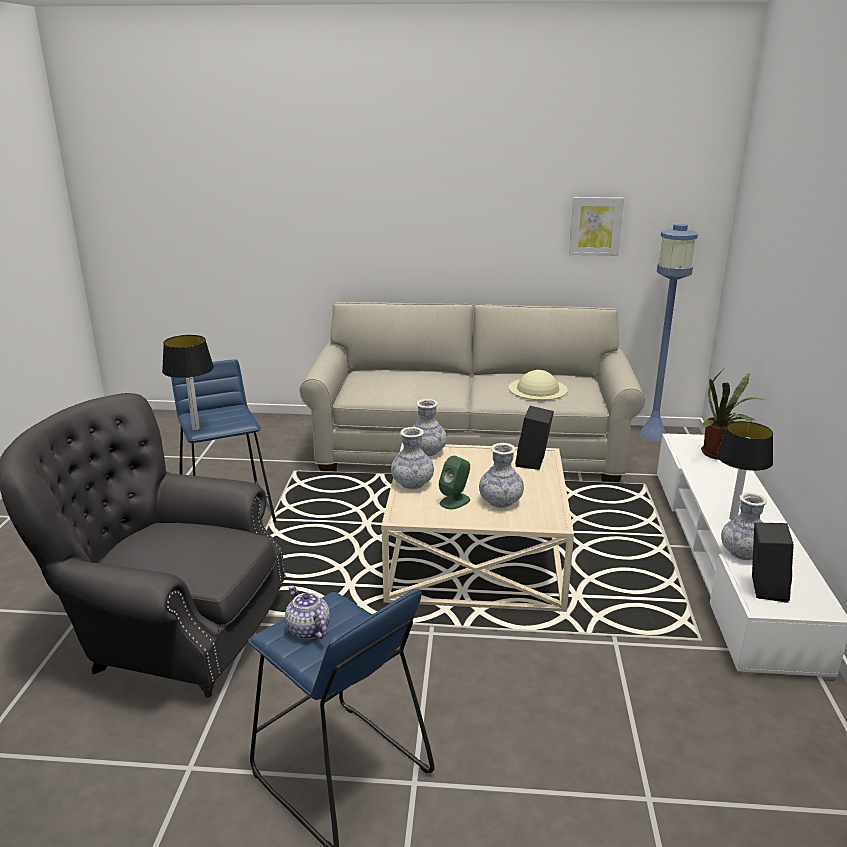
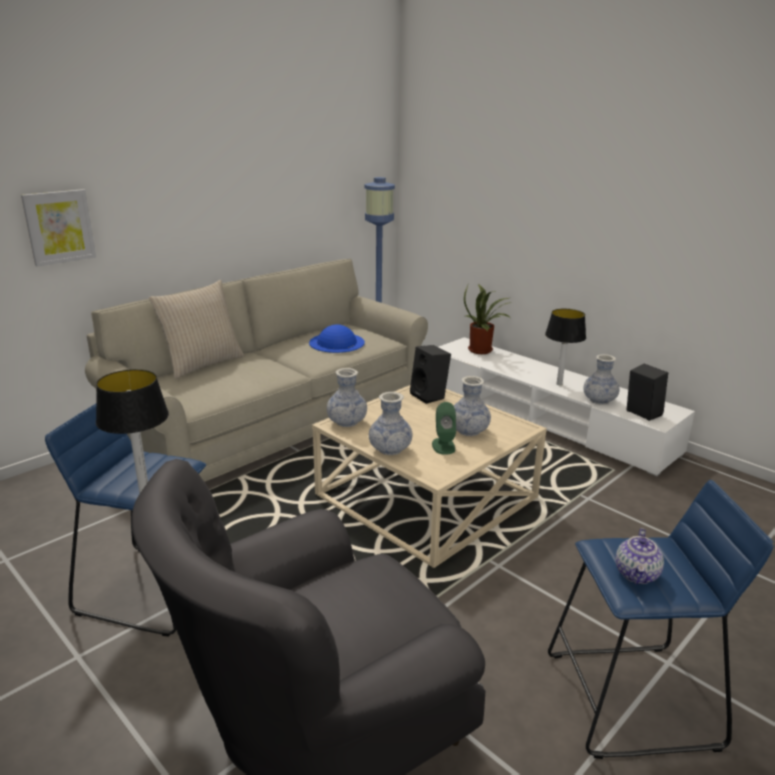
camera: 50 degrees left, 0 degrees up
(307, 629) = (637, 574): teapot -> teapot turned 75 degrees counterclockwise
(408, 370) = (202, 364): none -> beige pillow
(538, 389) = (337, 342): beige hat -> blue hat
(595, 226) = (313, 187): picture -> picture (59, 227)

